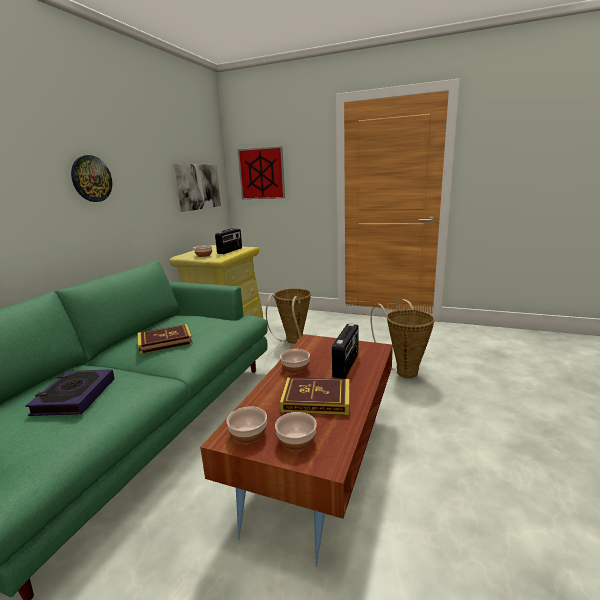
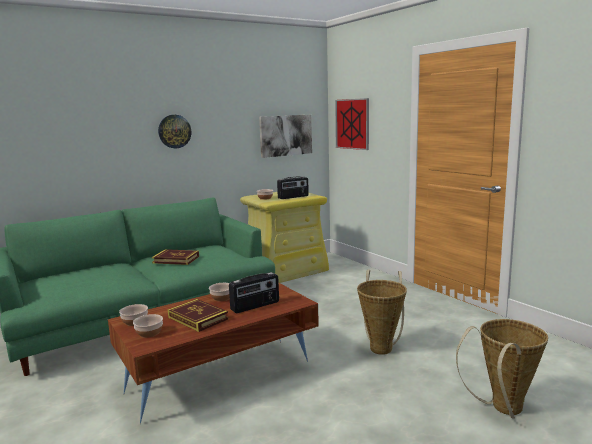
camera: 35 degrees right, 5 degrees down
(74, 396) = (92, 277): book -> none
(293, 342) = (324, 295): basket -> basket (502, 410)

